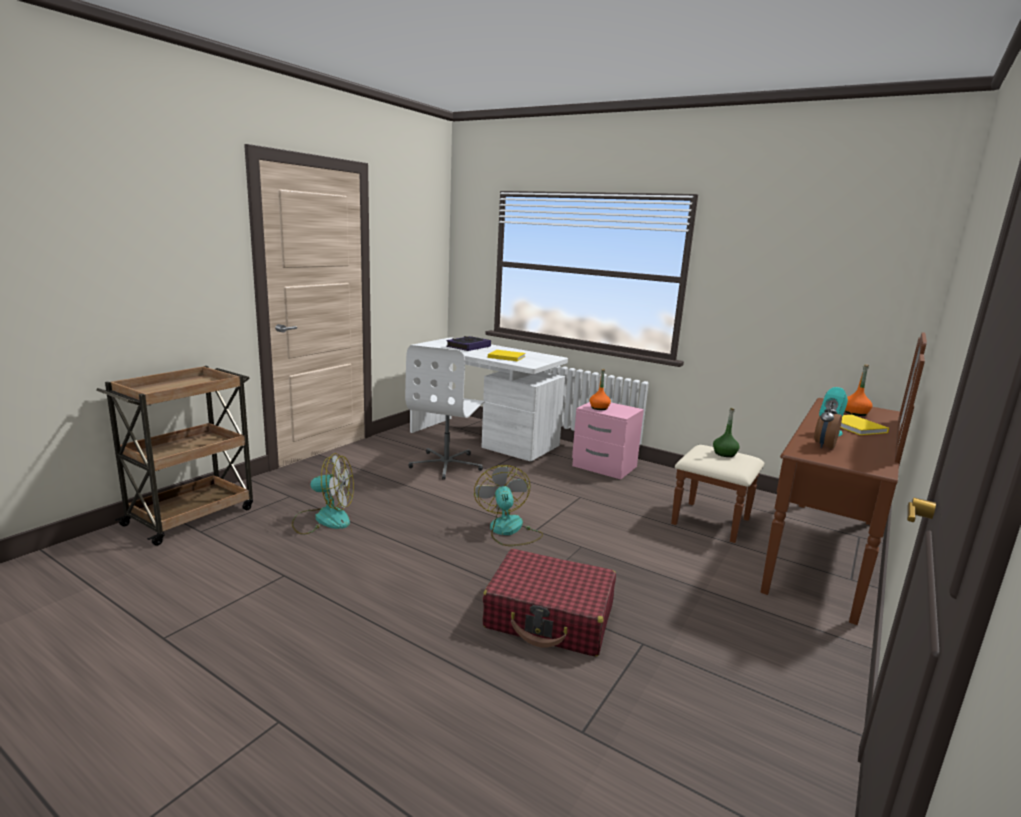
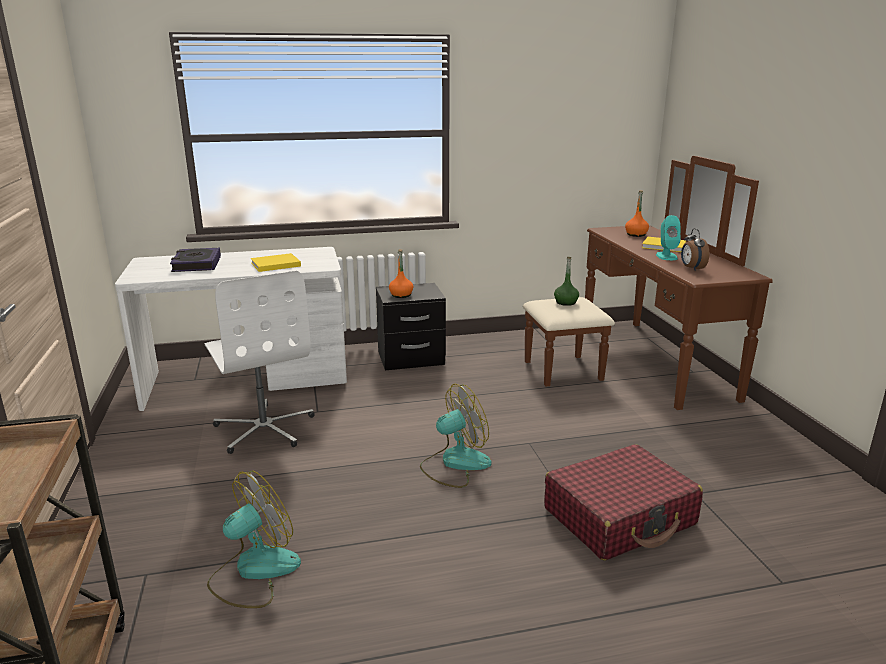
camera: 45 degrees left, 5 degrees up
(508, 531) = (455, 463): fan -> fan turned 120 degrees clockwise
(603, 467) = (411, 359): pink nightstand -> black nightstand

